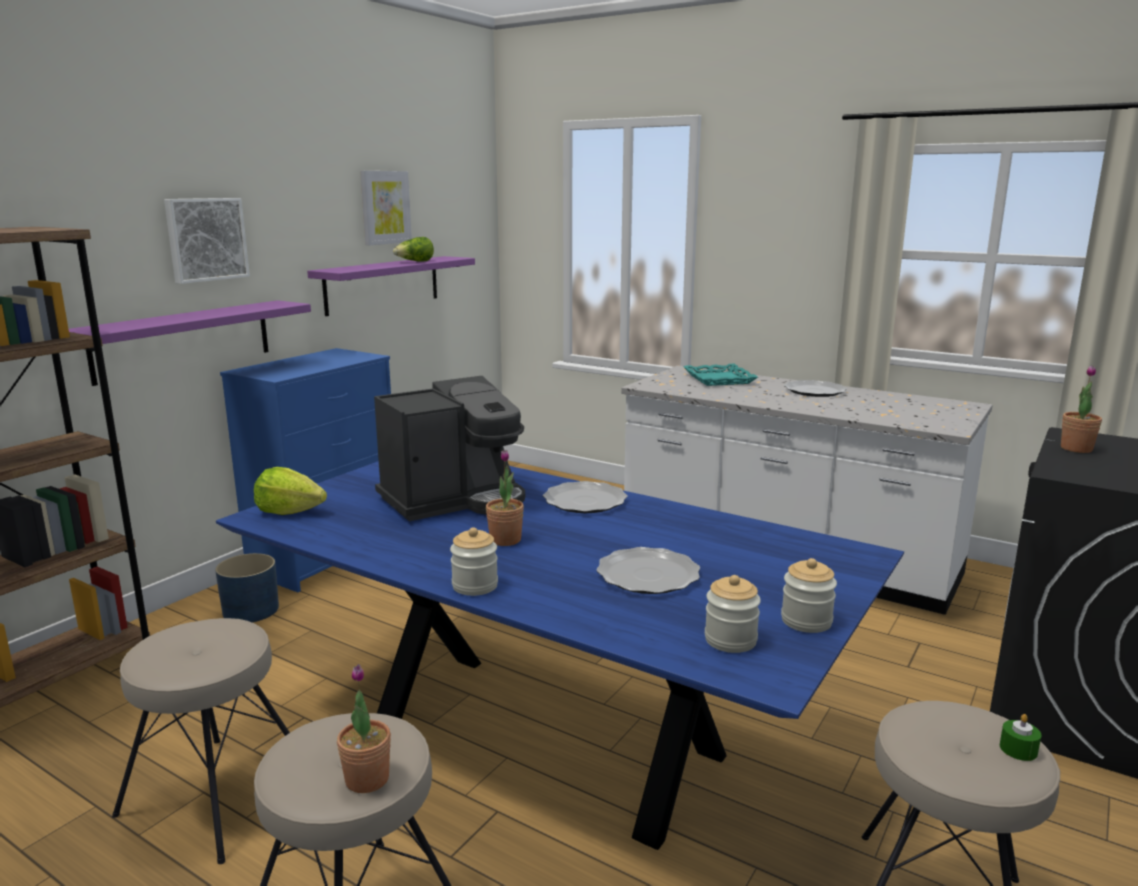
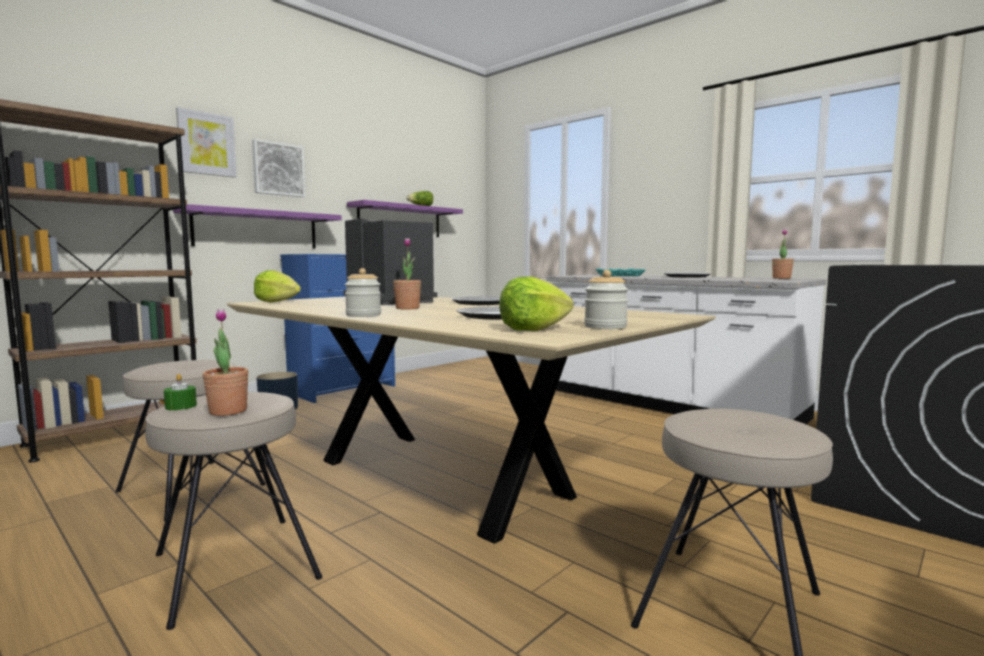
camera: 10 degrees right, 10 degrees down
(385, 207) = (404, 172): picture -> picture (206, 144)
(455, 500) = (391, 301): coffee machine -> coffee machine turned 105 degrees counterclockwise
(546, 738) = (440, 478): blue dining table -> beige dining table
(730, 640) = (533, 329): jar -> lettuce
(1018, 749) = (792, 429): green candle -> green candle (181, 406)
(1076, 449) = (879, 264): potted plant -> potted plant (781, 278)

